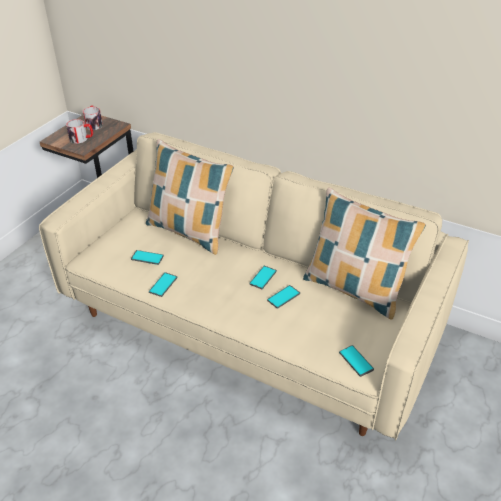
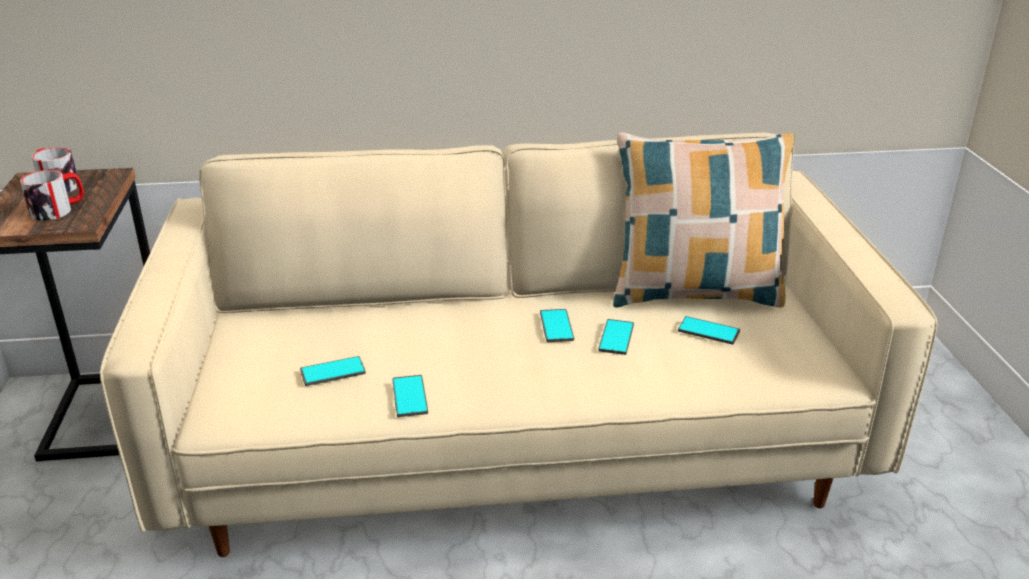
camera: 35 degrees left, 10 degrees down
(189, 232) = (362, 313): pillow -> none
(356, 361) = (806, 370): phone -> phone (708, 331)

